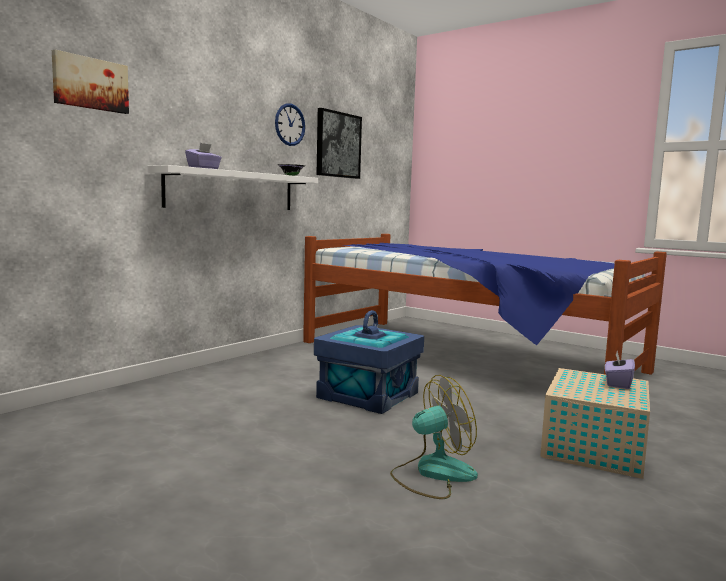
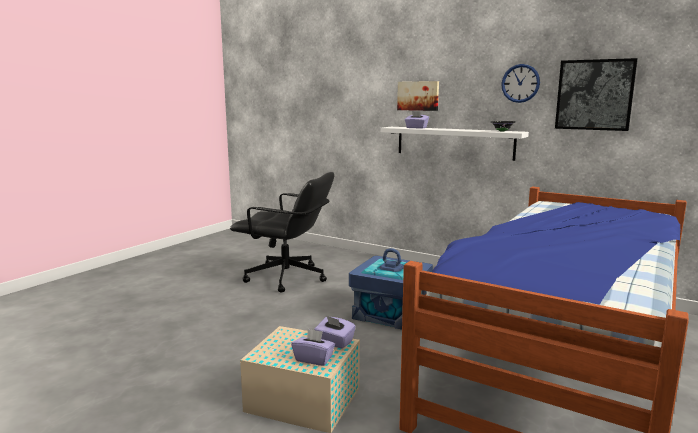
camera: 85 degrees right, 5 degrees up
(90, 84) = (362, 82): picture -> picture (418, 96)
(186, 448) = (287, 278): none -> black office chair
(433, 473) = (256, 334): fan -> none
(573, 375) = (334, 342): none -> purple tissue box

